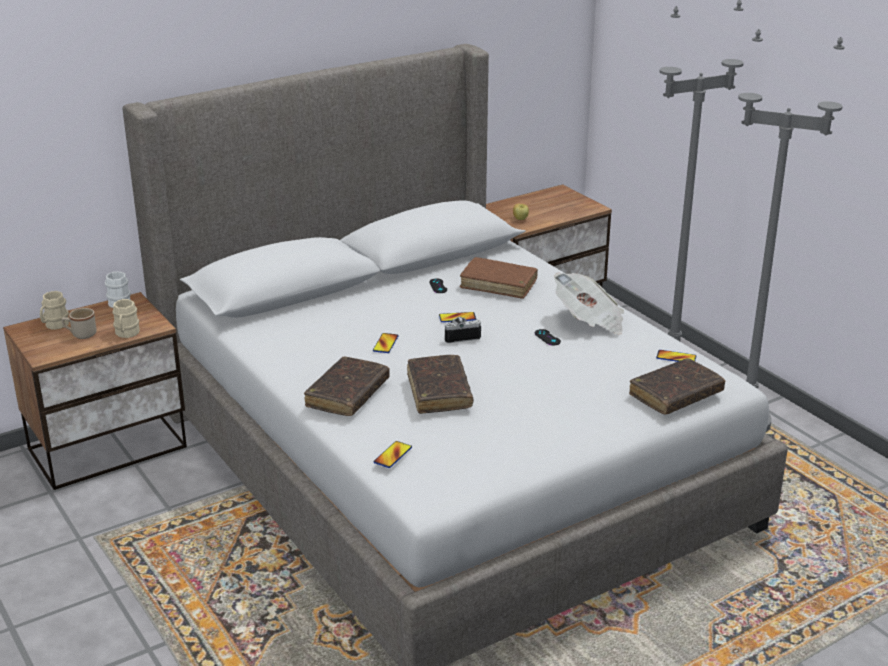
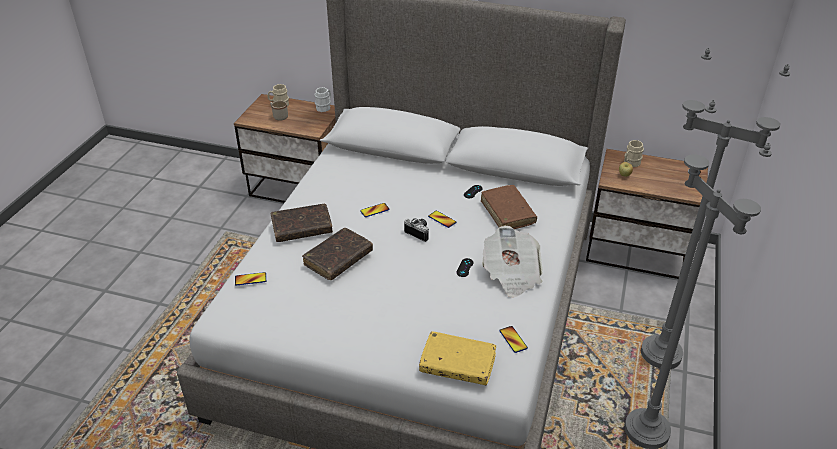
camera: 50 degrees right, 10 degrees up
(126, 334) = (295, 127): beige mug -> beige mug (630, 163)
(675, 395) = (457, 364): brown book -> yellow book

